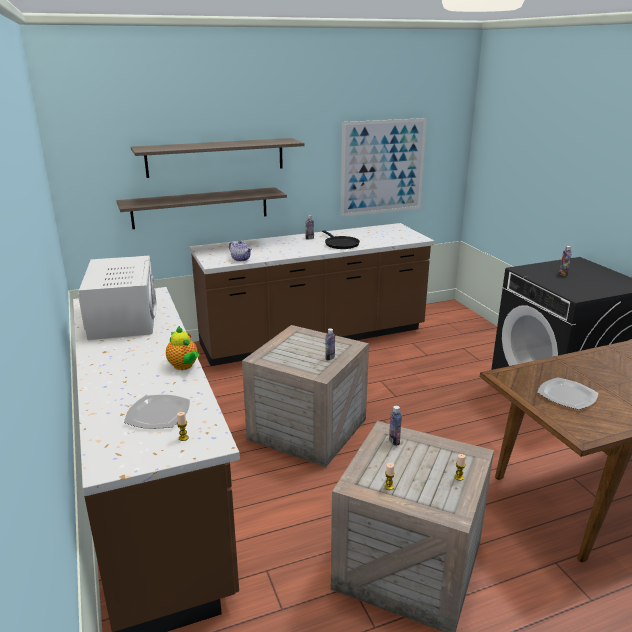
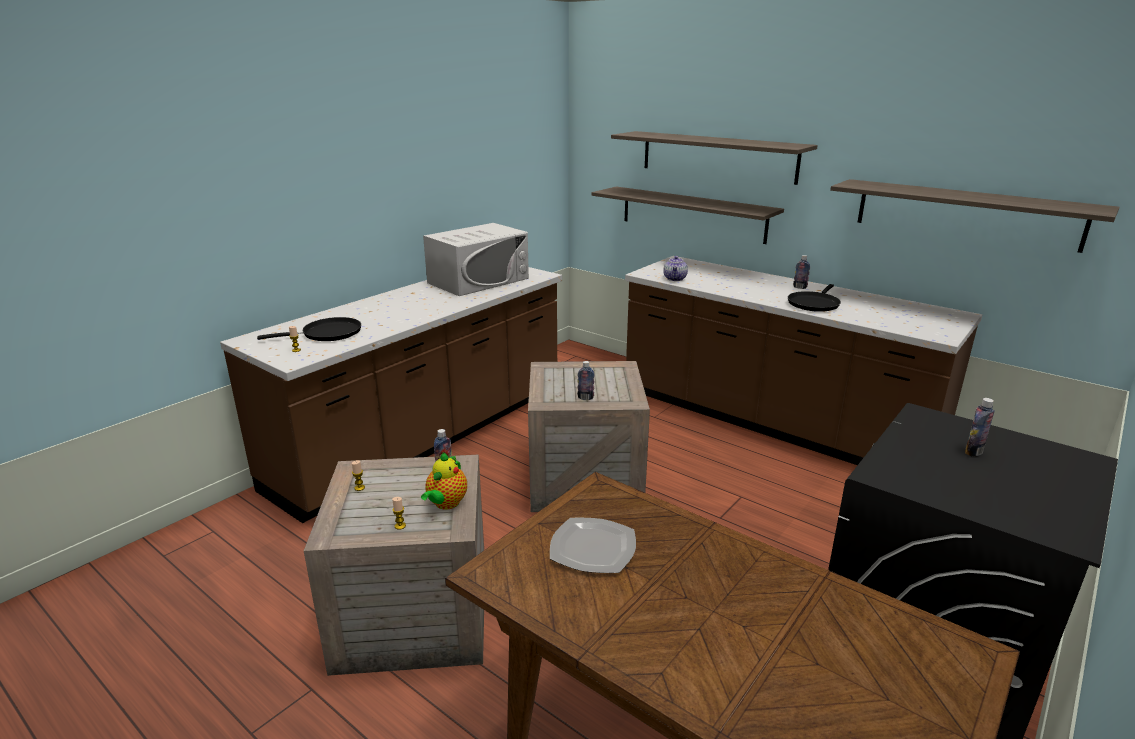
camera: 60 degrees right, 0 degrees up
(159, 413) = (327, 334): plate -> black frying pan
(184, 366) = (411, 320): teapot -> teapot (446, 504)
(383, 167) = (965, 214): picture -> shelf

